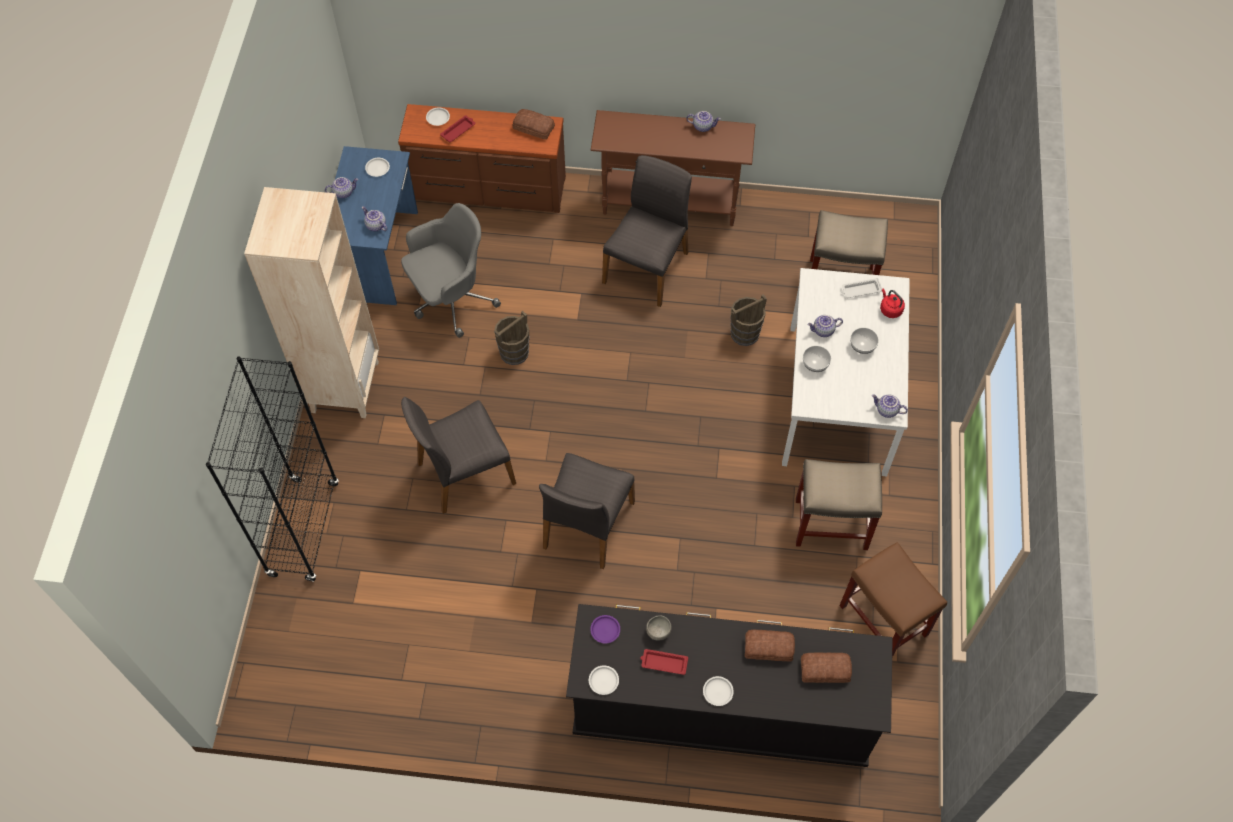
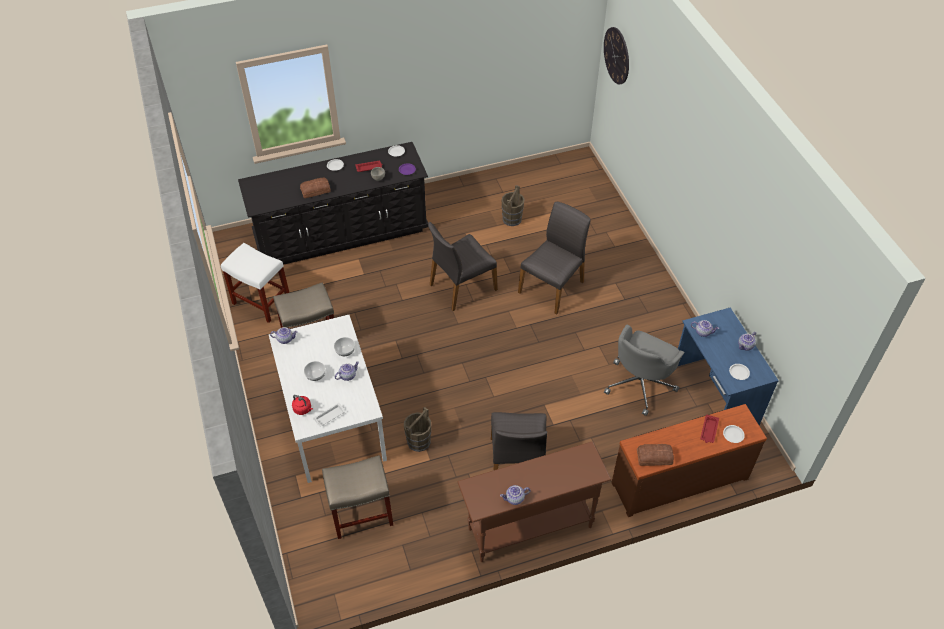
camera: 155 degrees right, 10 degrees down
(169, 574) = (616, 55): none -> wall clock
(304, 529) = (619, 229): black bookcase -> none
(344, 386) = (662, 305): beige bookcase -> none
(514, 352) = (572, 366): brown bucket -> brown bucket (512, 219)
(587, 525) = (462, 287): grey chair -> grey chair turned 120 degrees counterclockwise
(825, 671) = (280, 191): bread -> none
(884, 621) = (261, 301): brown stool -> white stool

